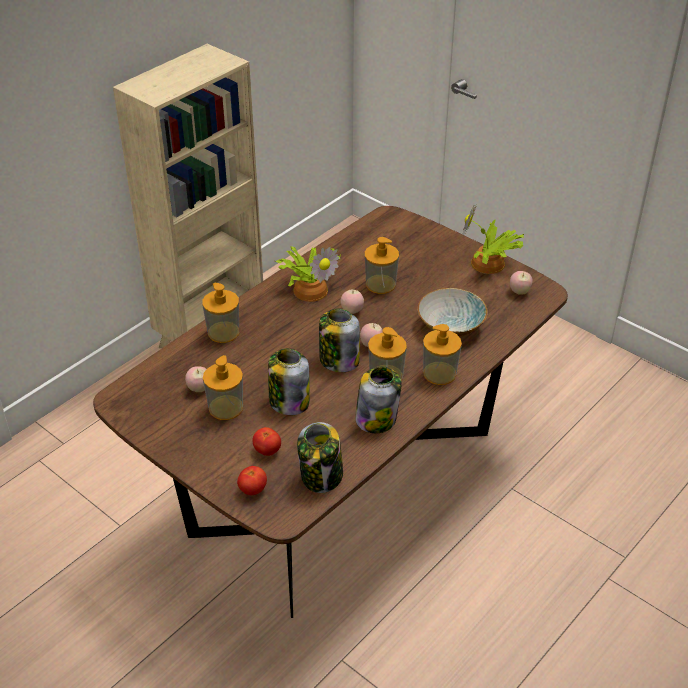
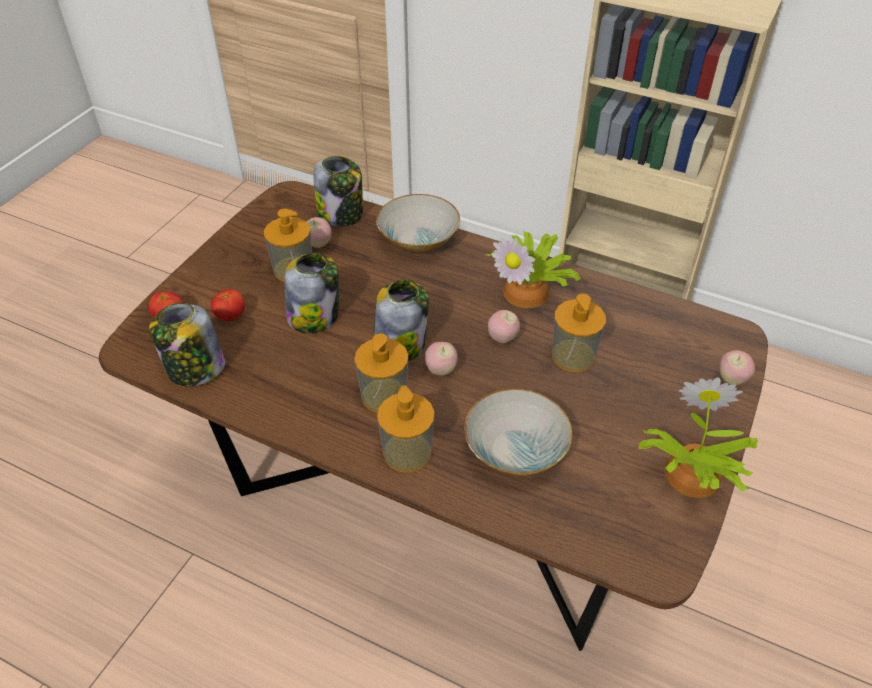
camera: 75 degrees right, 5 degrees up
(223, 332) = (417, 239): soap dispenser -> bowl
(376, 418) = (302, 401): jar -> jar (341, 214)
(519, 292) = (641, 528): apple -> apple (731, 379)

